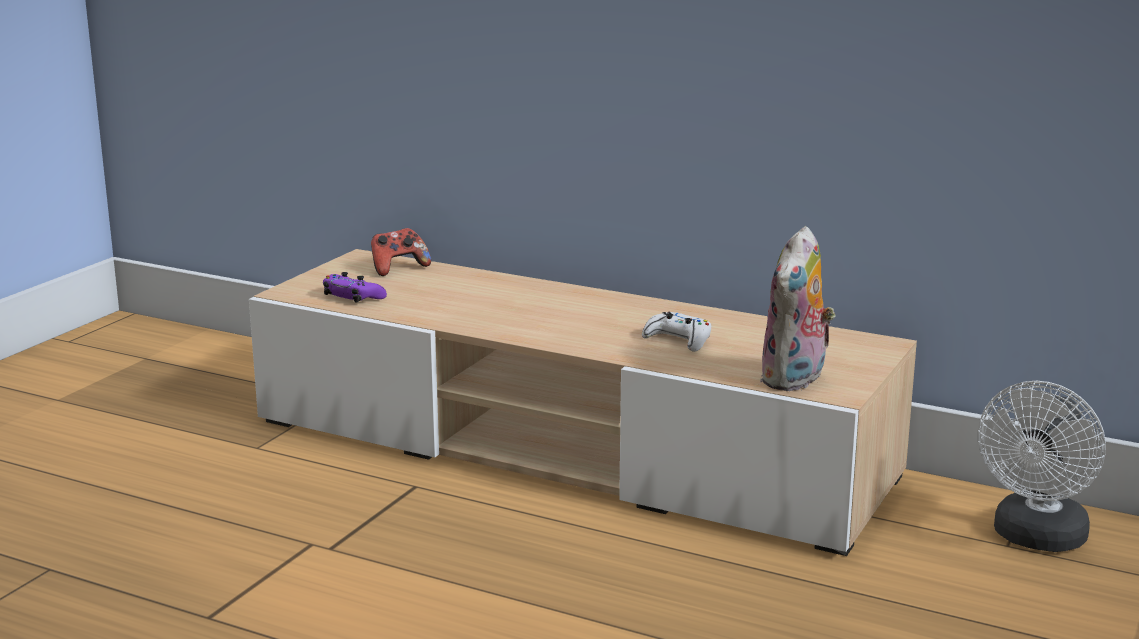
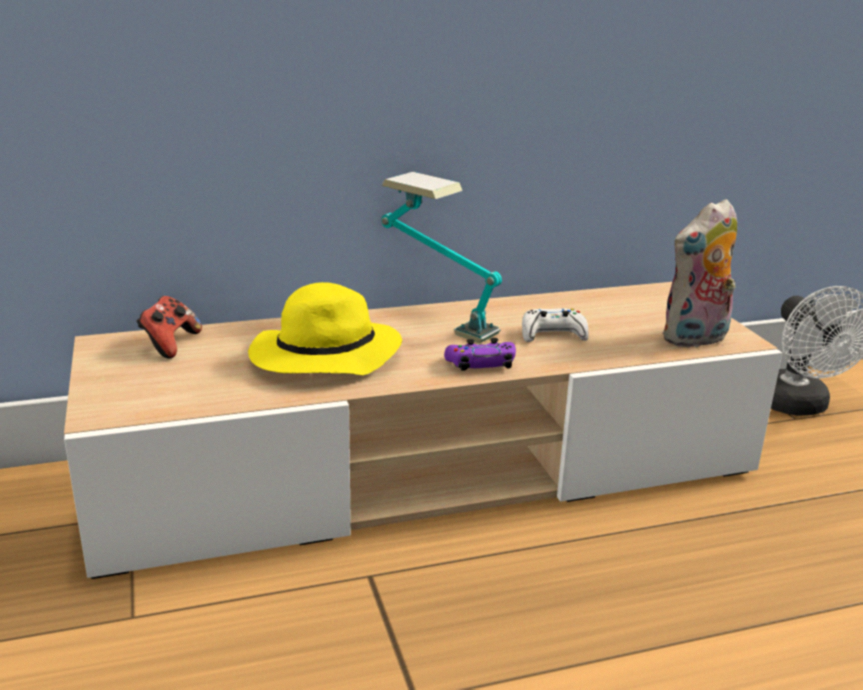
camera: 45 degrees left, 5 degrees up
(353, 297) = (188, 392): purple game controller -> purple game controller (481, 364)
(474, 303) = (323, 357): none -> yellow hat
(611, 305) = (435, 320): none -> table lamp
(795, 380) = (695, 339): plush toy -> plush toy turned 75 degrees clockwise

